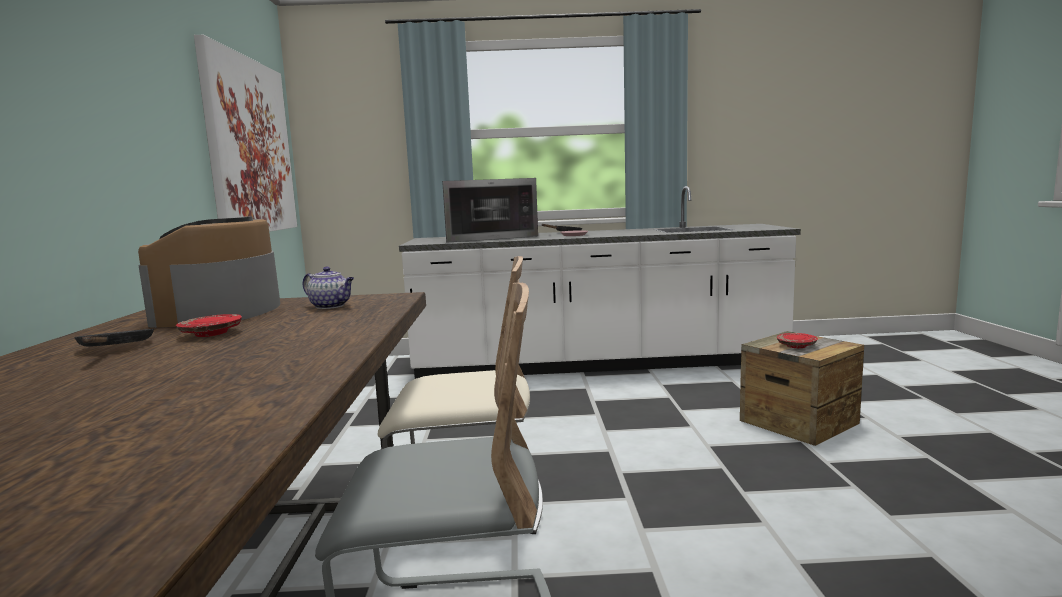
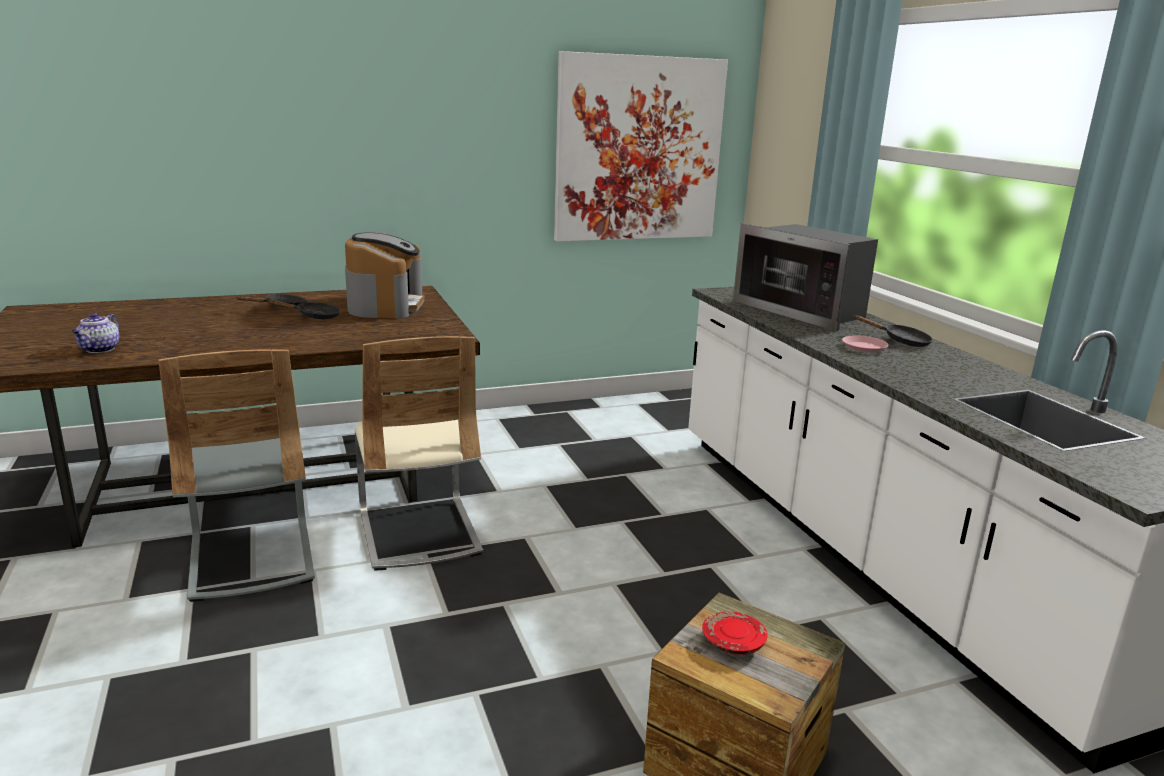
camera: 70 degrees right, 10 degrees up
(211, 334) = (314, 316): red plate -> black frying pan
(221, 313) = (386, 305): coffee machine -> coffee machine turned 105 degrees clockwise
(331, 306) = (407, 325): teapot -> teapot (99, 349)

